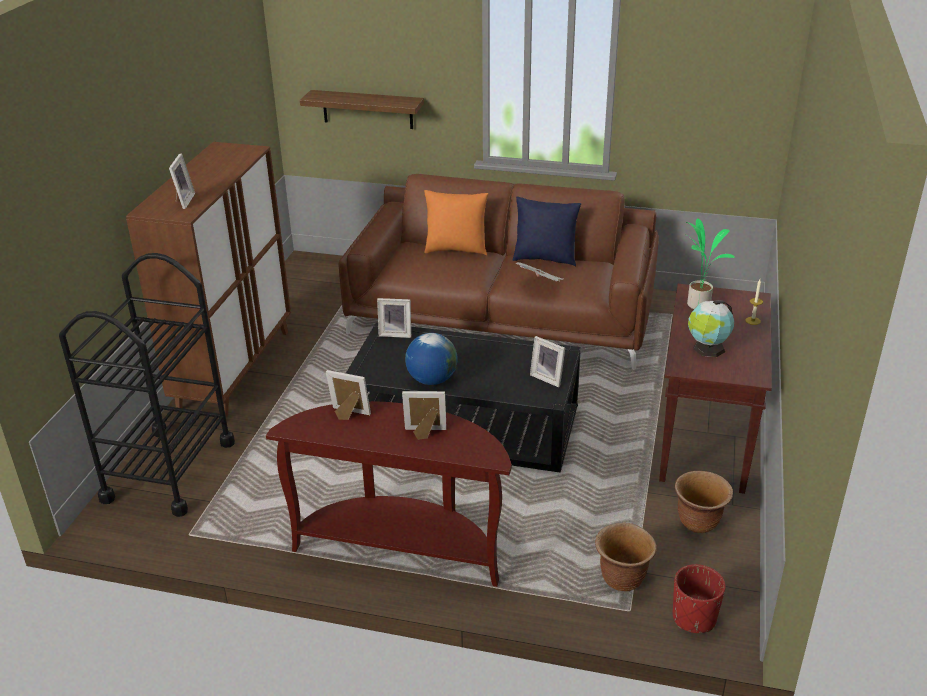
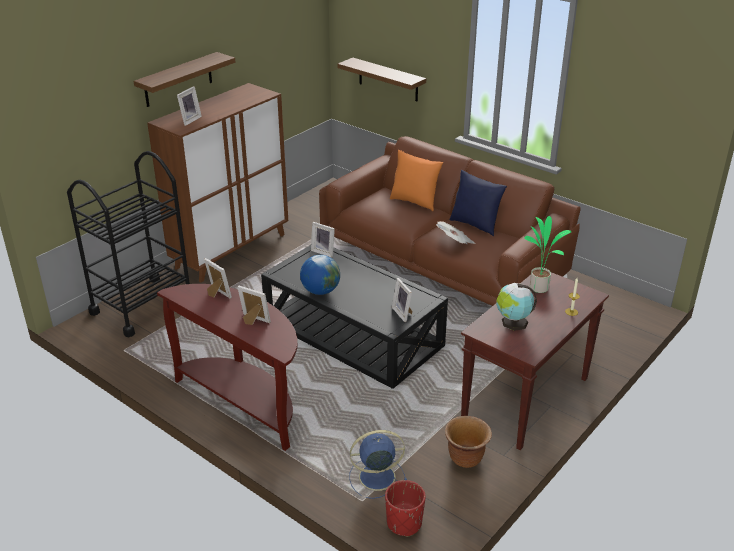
camera: 25 degrees right, 0 degrees up
(144, 150) = (178, 80): none -> shelf
(622, 578) = (375, 477): brown planter -> blue fan

